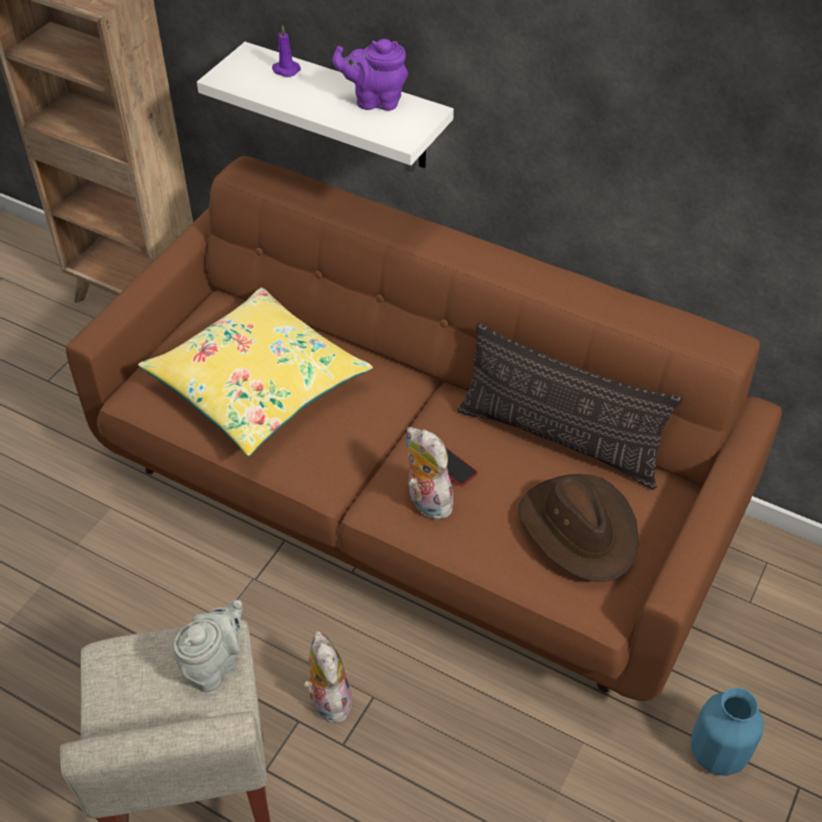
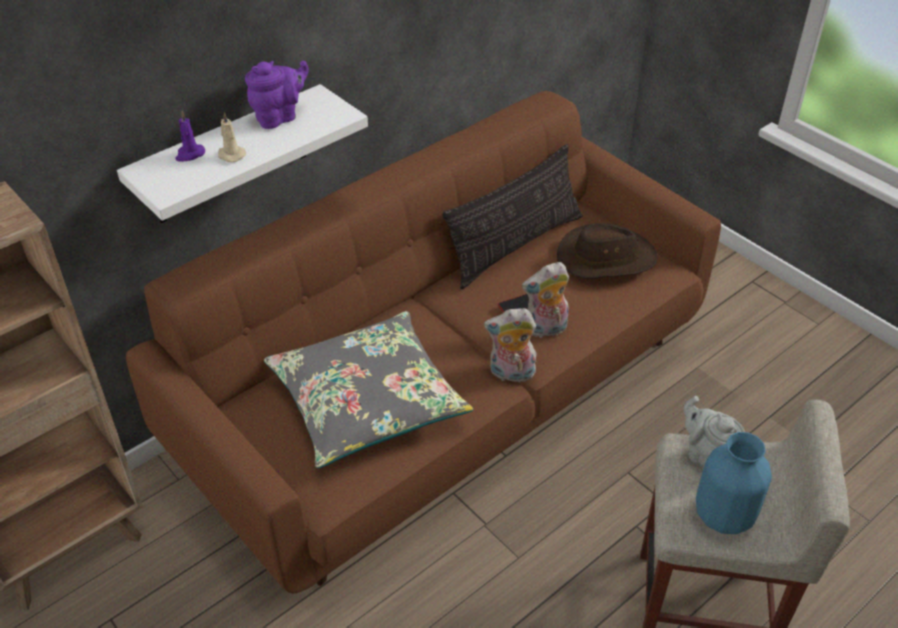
camera: 70 degrees left, 5 degrees down
(258, 384) = (367, 401): yellow pillow -> grey pillow
(295, 92) = (230, 155): none -> beige candle
(328, 699) = (622, 501): plush toy -> plush toy (511, 374)
(375, 101) = (279, 117): purple teapot -> purple teapot turned 150 degrees counterclockwise
(718, 753) = (721, 307): blue vase -> blue vase (724, 514)

